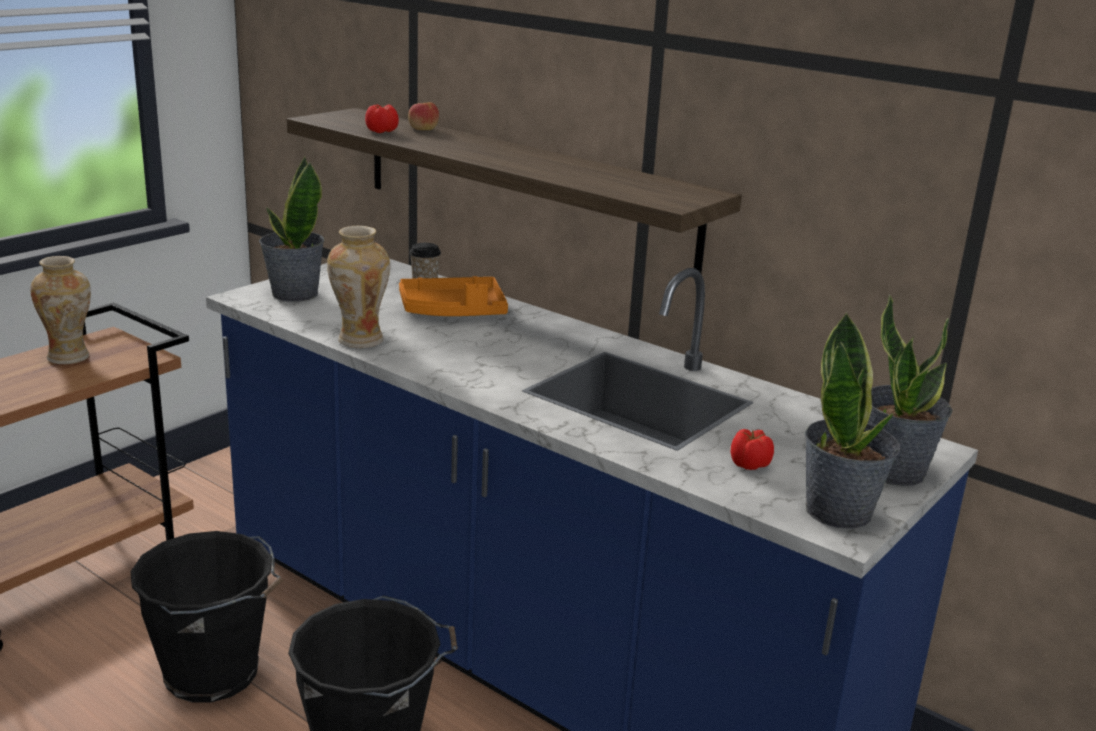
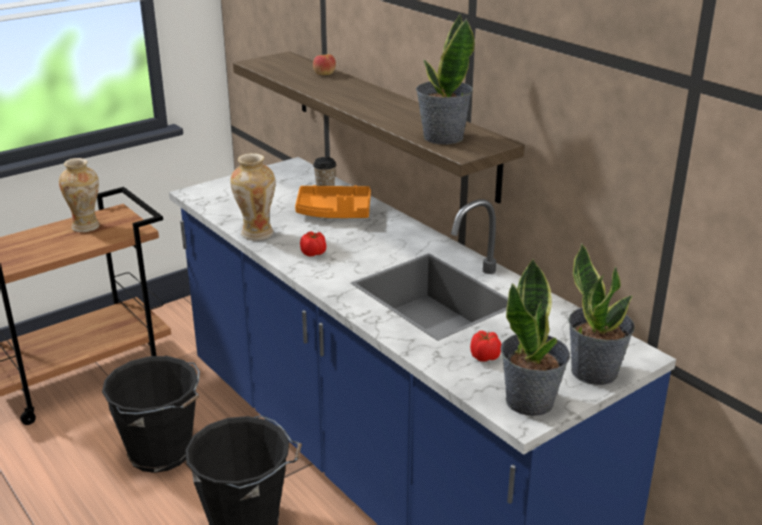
camera: 15 degrees right, 5 degrees up
(294, 294) = (229, 192): potted plant -> potted plant (442, 137)
(382, 131) = (292, 76): tomato -> tomato (314, 253)

